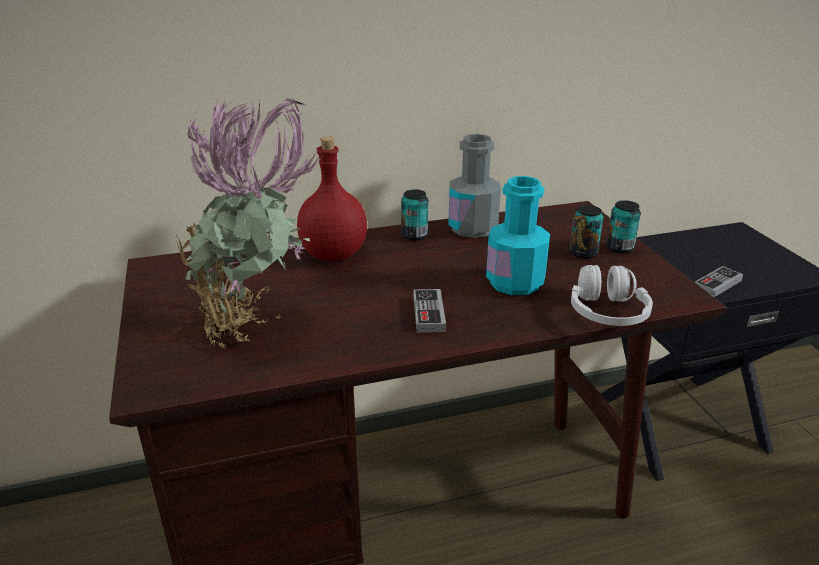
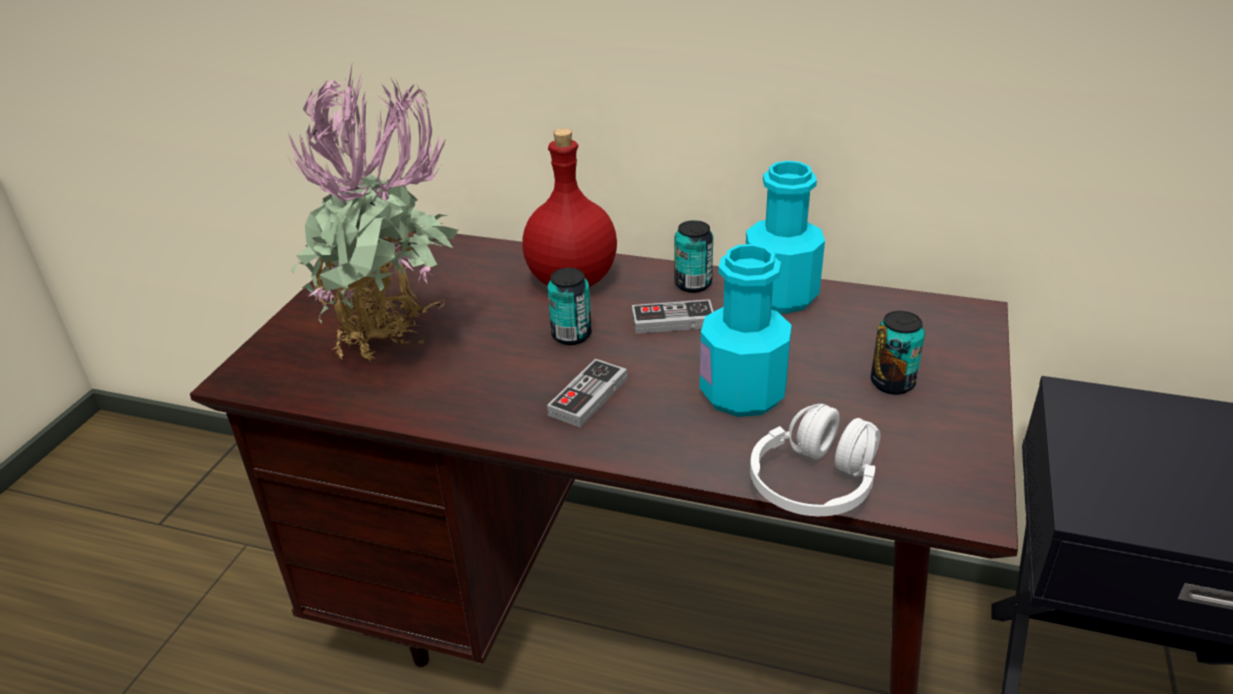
camera: 35 degrees right, 5 degrees up
(472, 228) = (780, 296): grey bottle -> turquoise bottle
(619, 248) = (960, 393): can -> can (571, 335)
(717, 284) = (1147, 509): game controller -> game controller (673, 321)

